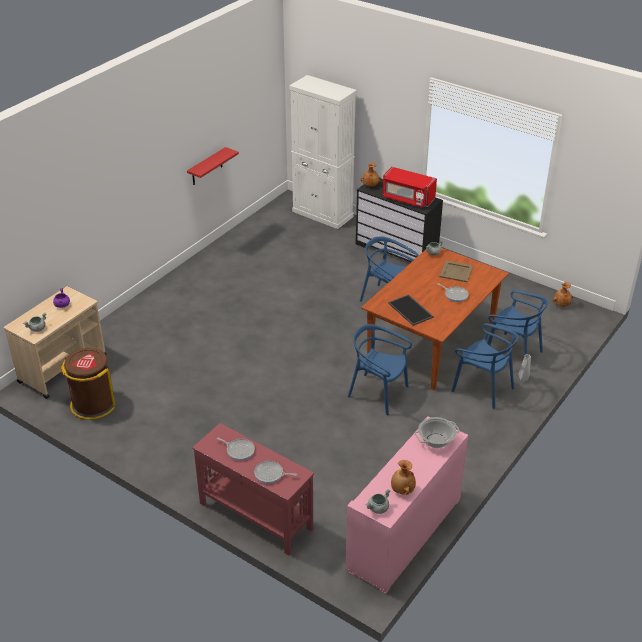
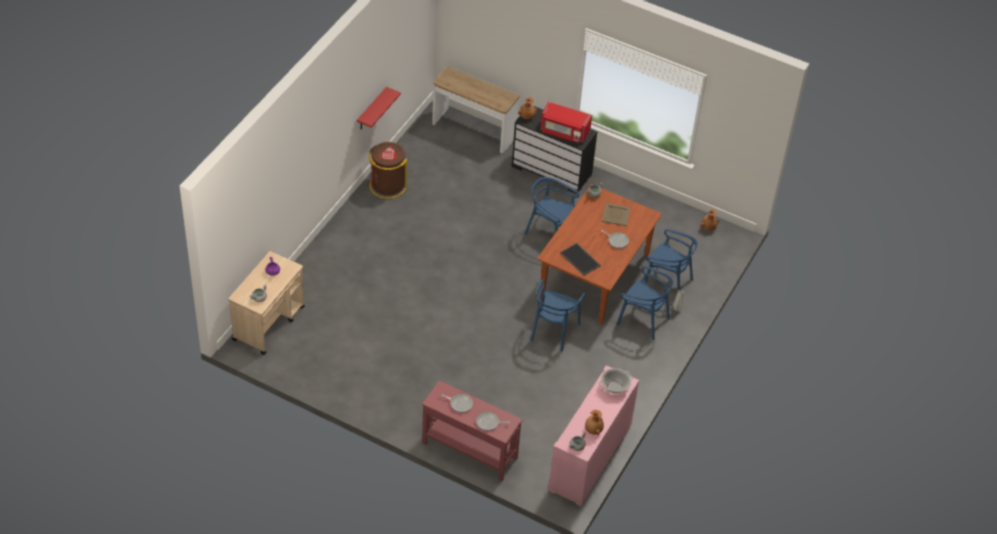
camera: 10 degrees left, 10 degrees up
(93, 404) = (307, 357): brown trash can -> brown trash can (387, 186)
(322, 214) = (474, 130): white cabinet -> console table
(378, 393) = (553, 331): blue chair -> blue chair turned 90 degrees counterclockwise

